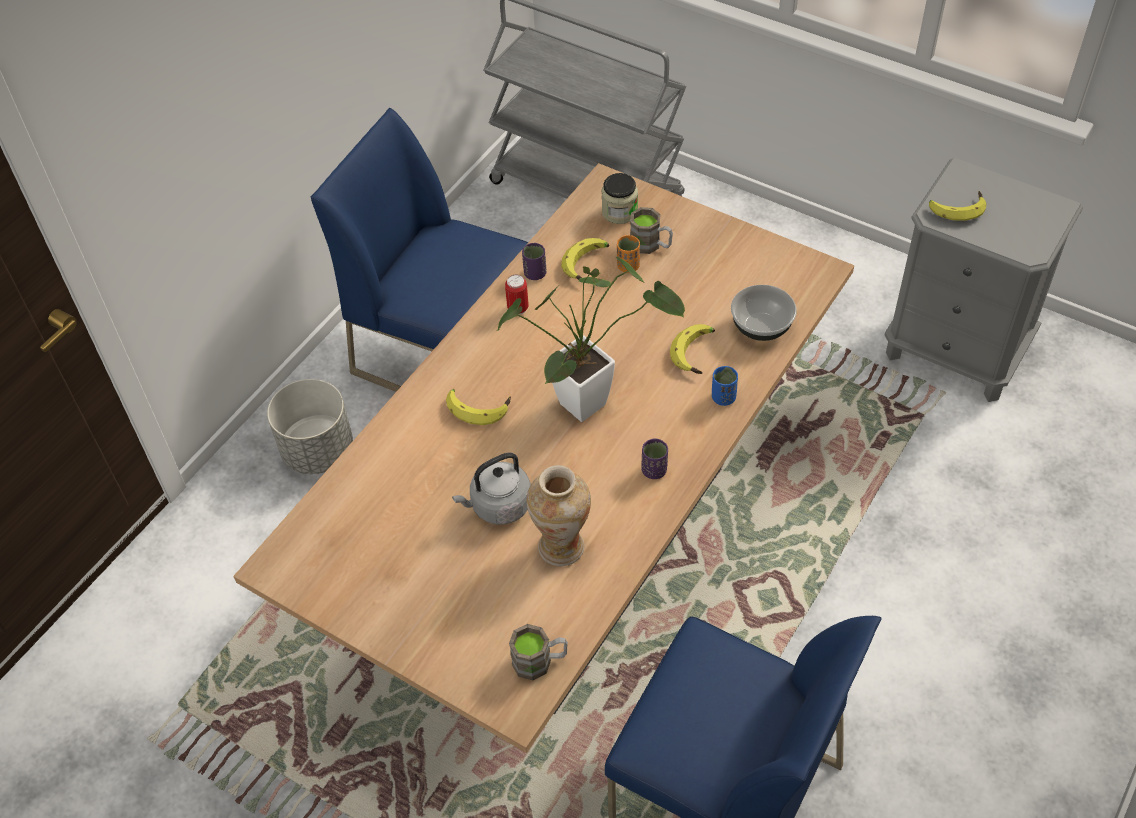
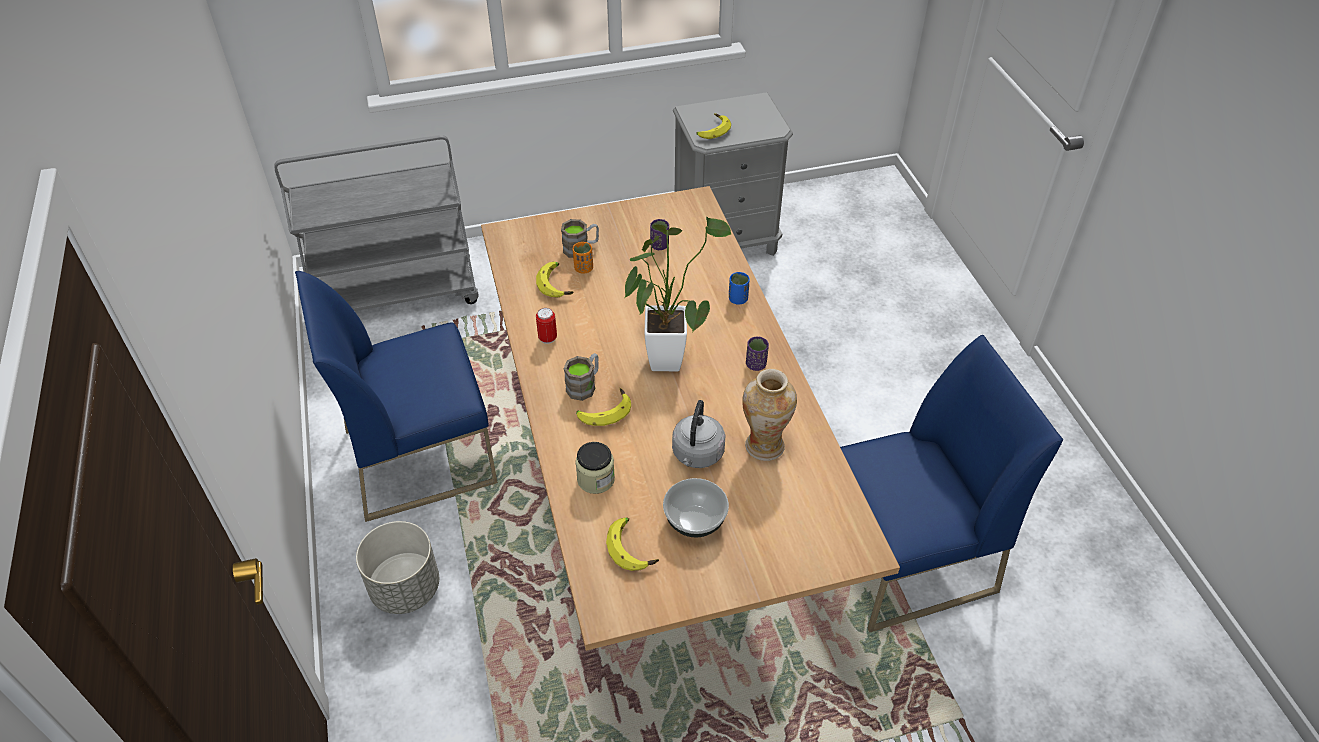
camera: 50 degrees left, 5 degrees down
(535, 273) = (530, 311): purple cup -> purple cup (659, 245)
(540, 661) = (841, 515): brown mug -> brown mug (584, 385)
(619, 212) = (535, 243): jar -> jar (596, 479)
(696, 353) = (690, 287): banana -> banana (632, 547)
(762, 327) = (706, 249): bowl -> bowl (695, 520)

